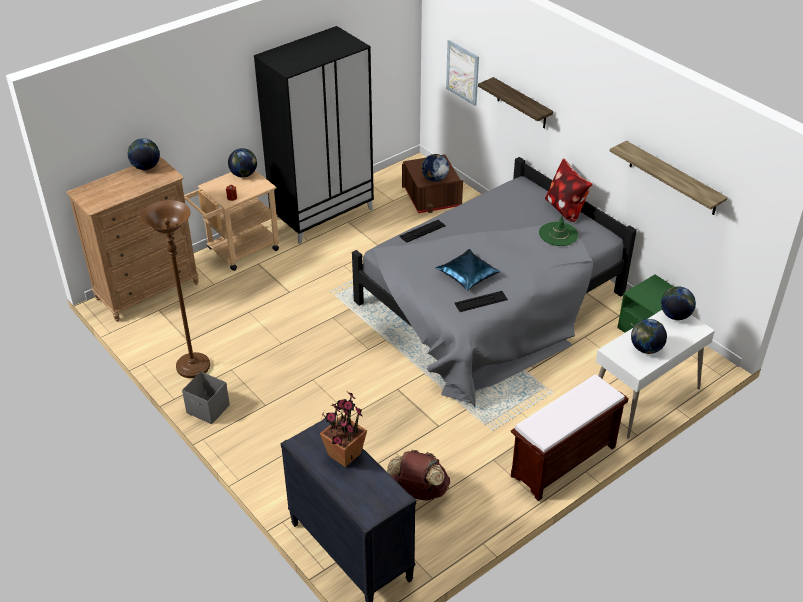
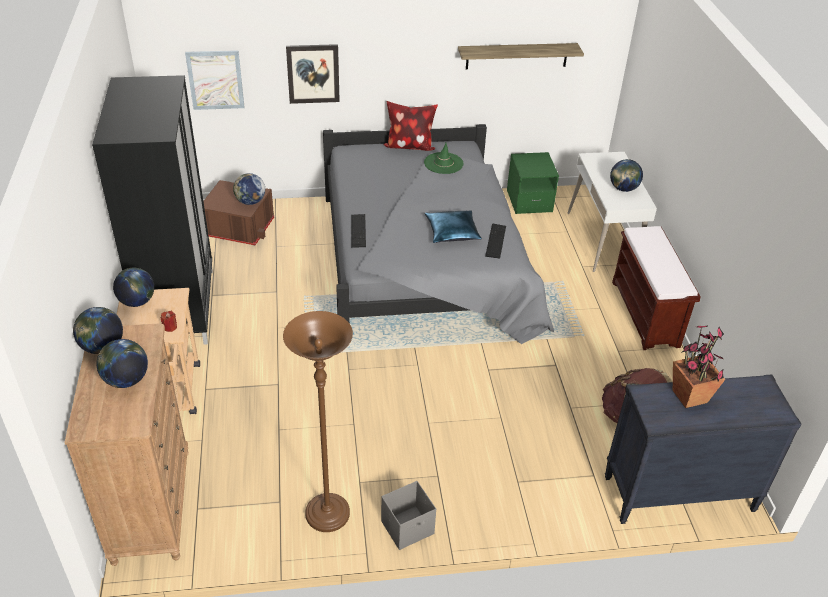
camera: 60 degrees left, 0 degrees up
(521, 104) = (313, 73): shelf -> picture
(675, 316) = (595, 159): globe -> globe (126, 380)

